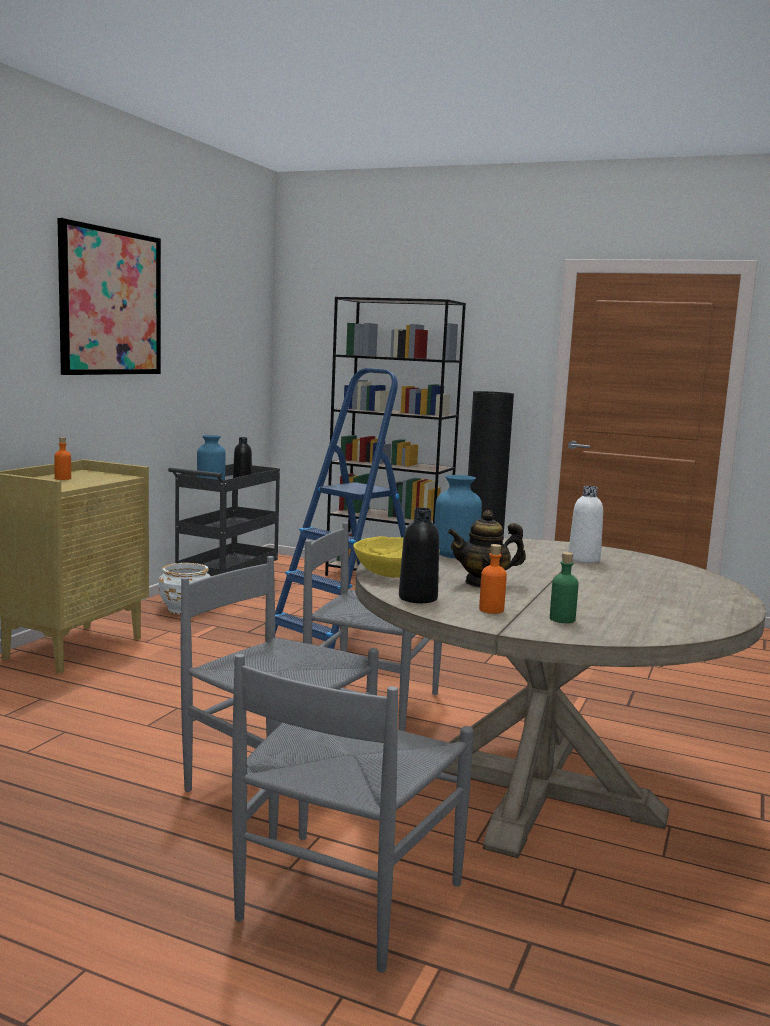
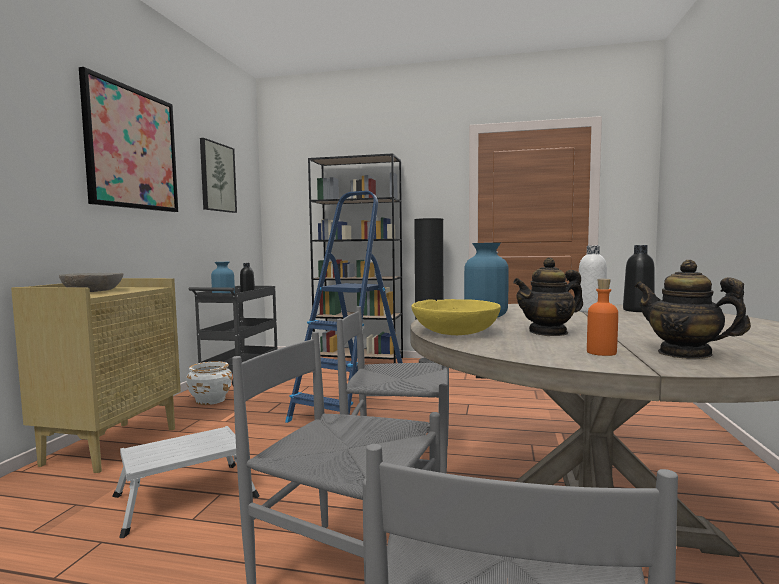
camera: 10 degrees left, 5 degrees down
(63, 478) = (93, 291): orange bottle -> grey bowl
(144, 705) = (186, 496): none -> white step ladder
(213, 321) = (217, 177): none -> picture
(418, 598) = (512, 350): black bottle -> black bottle (638, 310)
(562, 619) = (685, 354): green bottle -> teapot

